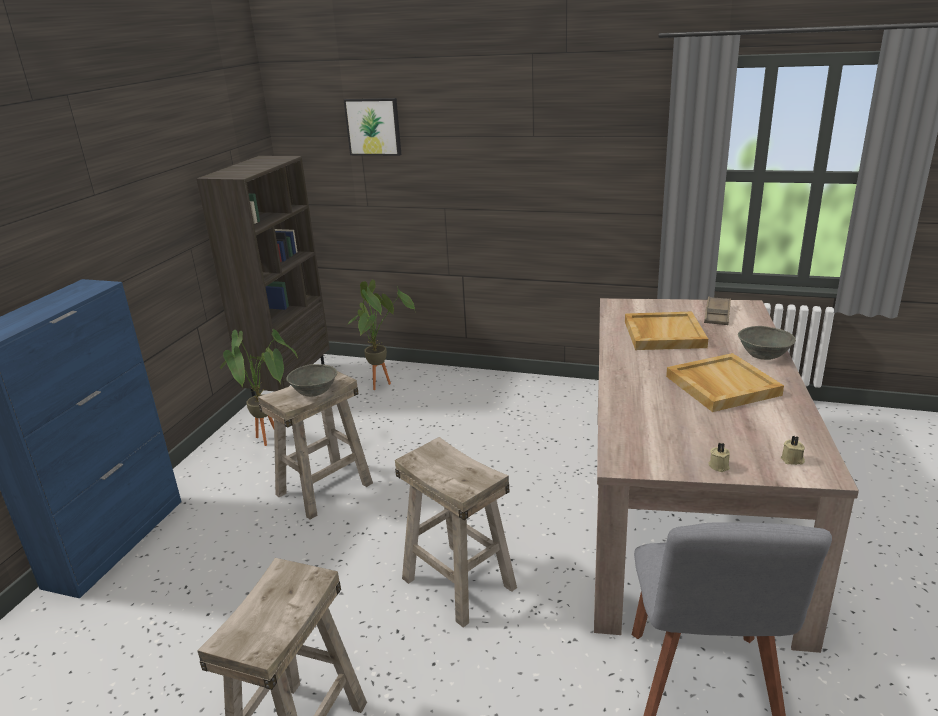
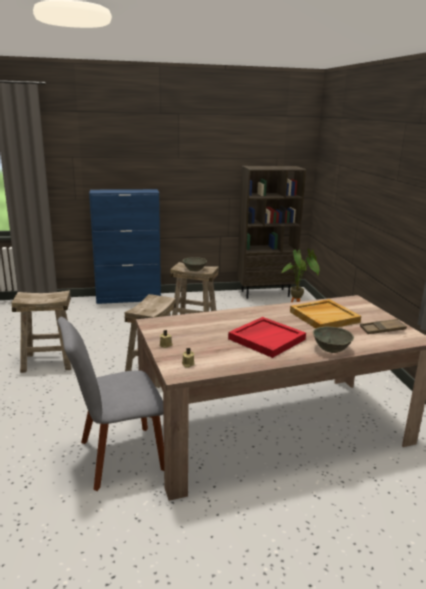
camera: 60 degrees right, 5 degrees down
(271, 441) = (218, 303): potted plant -> none
(373, 126) = (343, 160): picture -> none
(721, 385) = (266, 339): beige tray -> red tray

